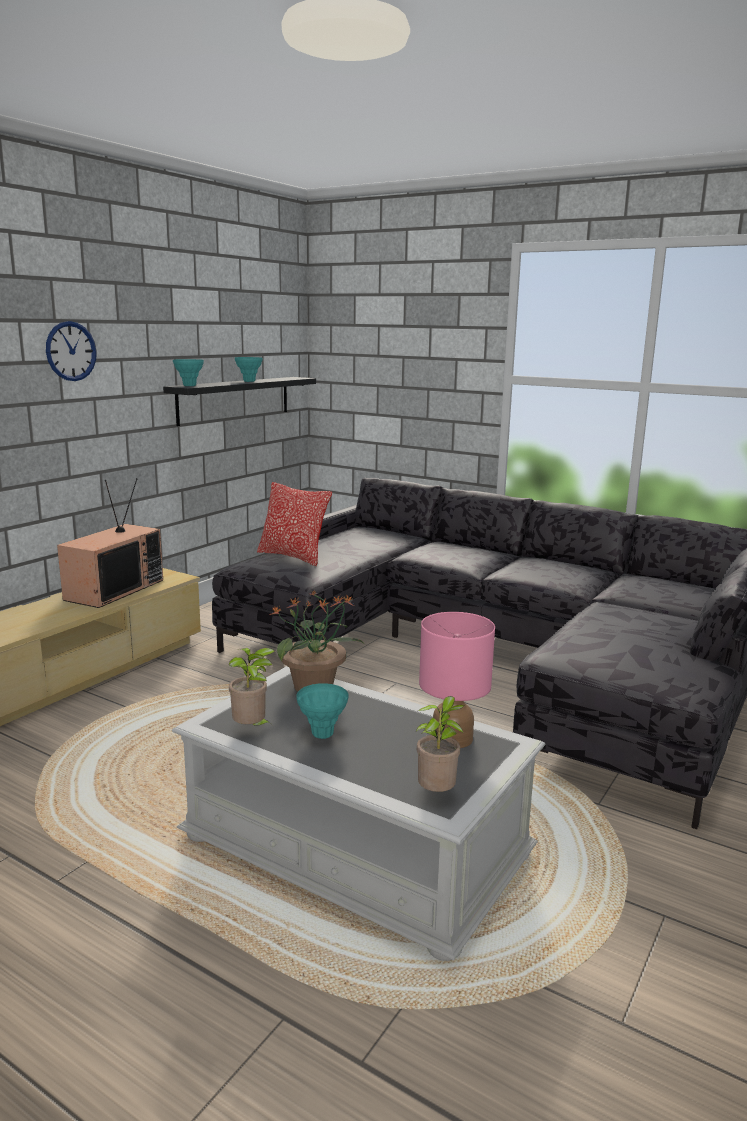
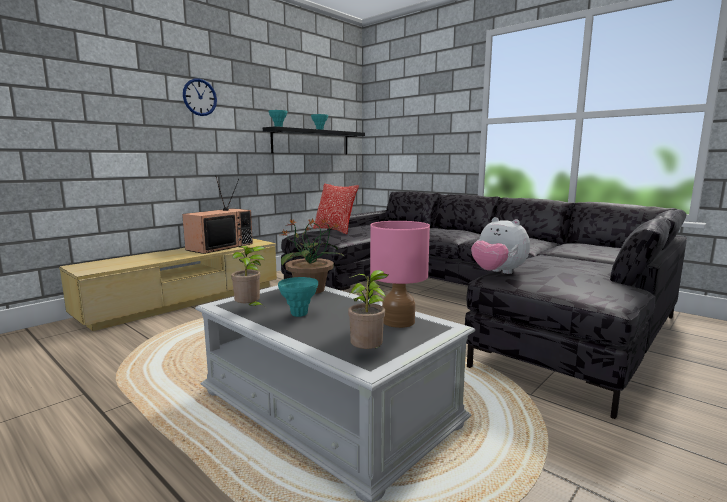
camera: 10 degrees right, 5 degrees down
(554, 647) = (497, 273): none -> plush toy

